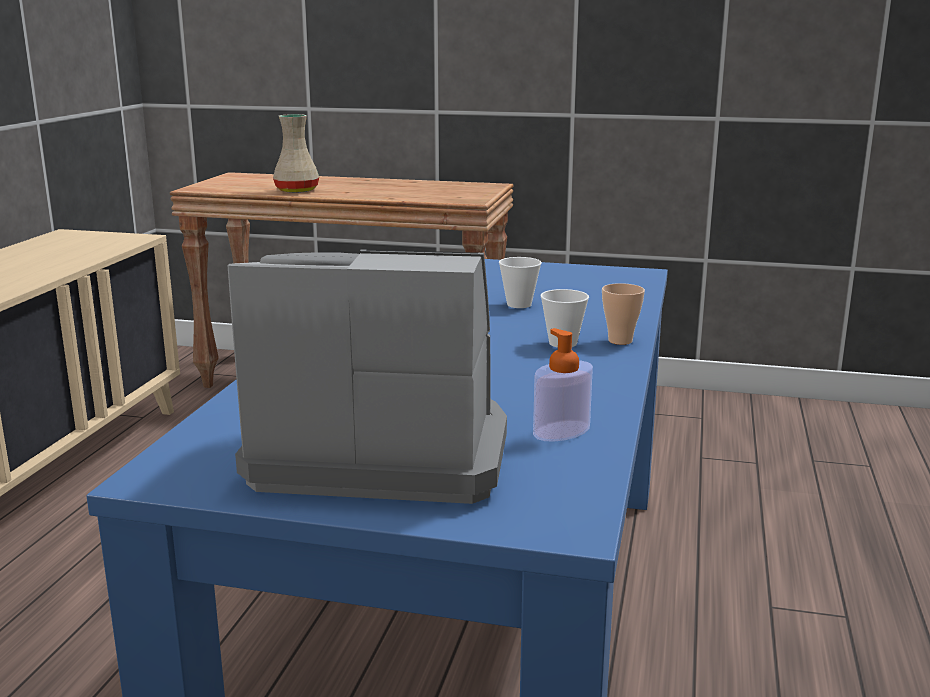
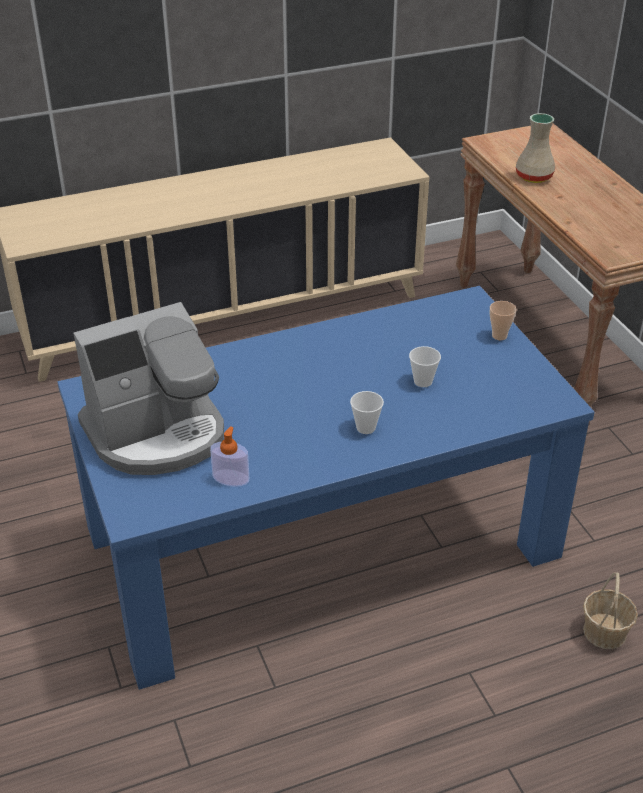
camera: 55 degrees right, 20 degrees up
(380, 452) = (157, 433): coffee machine -> coffee machine turned 90 degrees clockwise
(620, 341) = (395, 447): cup -> cup (499, 336)
(768, 510) = (605, 631): none -> basket

